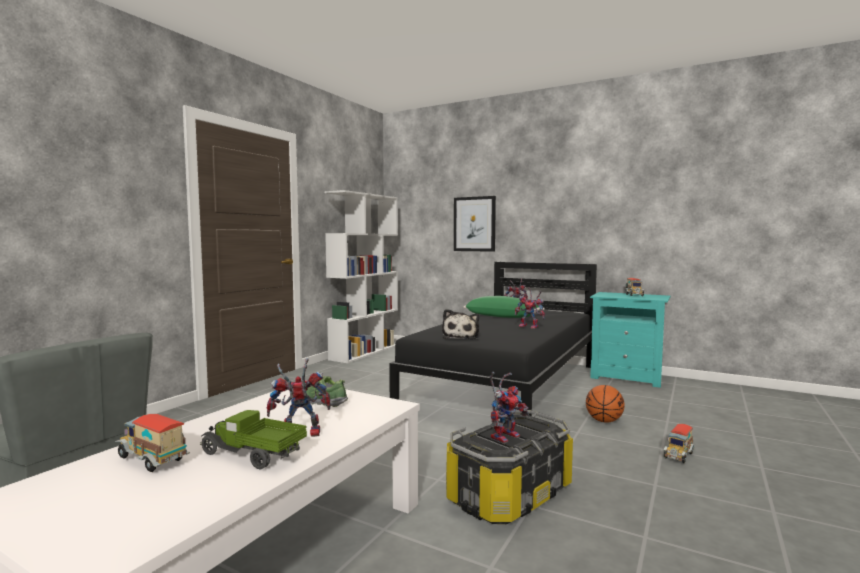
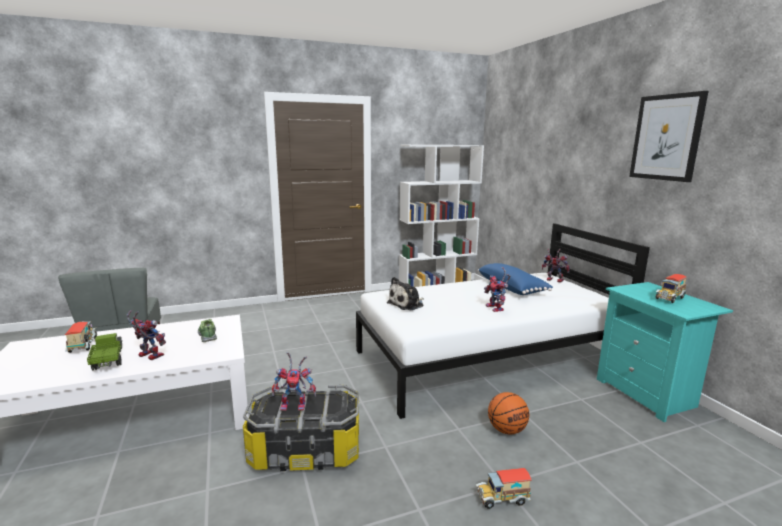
camera: 40 degrees right, 10 degrees up
(474, 224) = (544, 179): picture -> picture (666, 137)
(503, 316) = (512, 288): green pillow -> blue pillow
(507, 386) = (488, 359): black bed -> white bed

